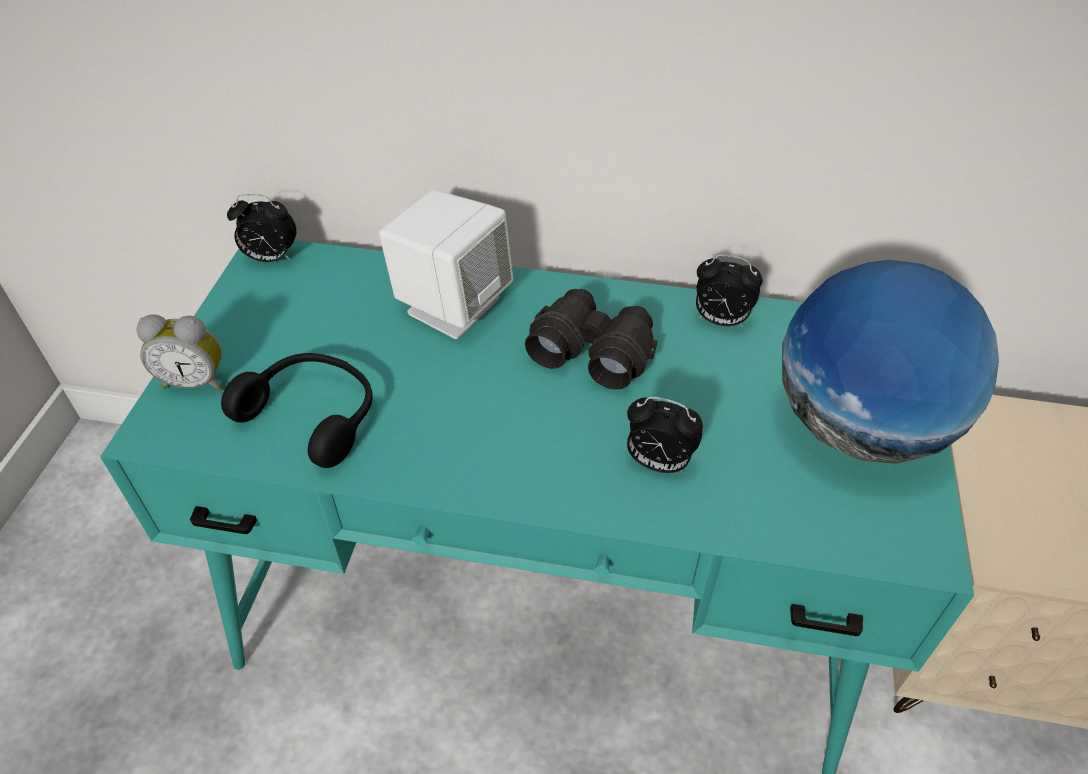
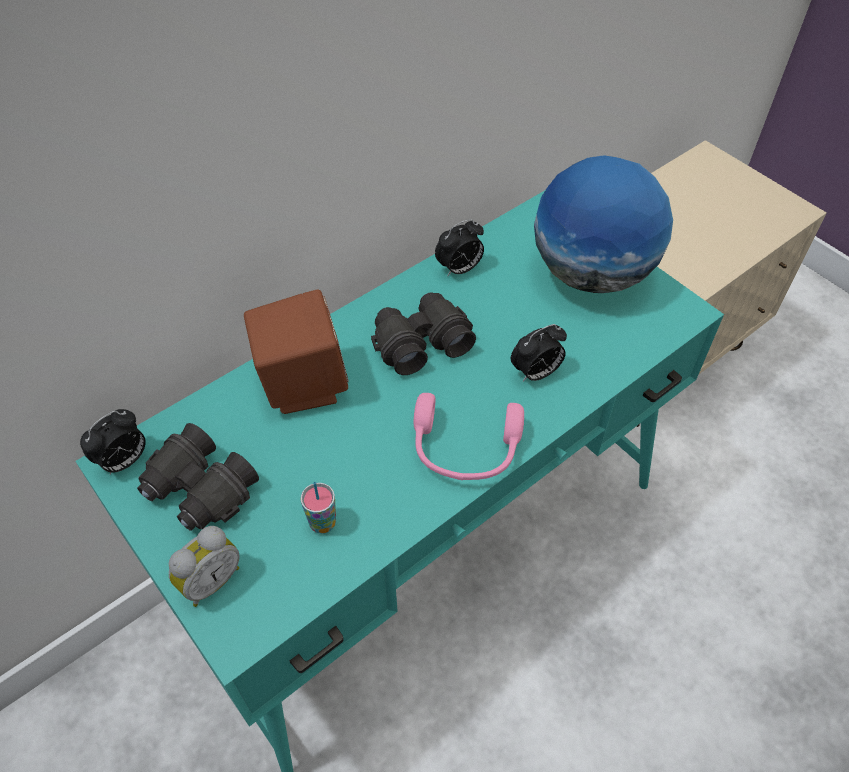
camera: 50 degrees left, 5 degrees up
(280, 317) = (199, 490): none -> black binoculars
(313, 415) = (323, 523): black headphones -> cup
(453, 305) = (302, 385): white speaker -> brown speaker
(496, 465) = (465, 450): none -> pink headphones

